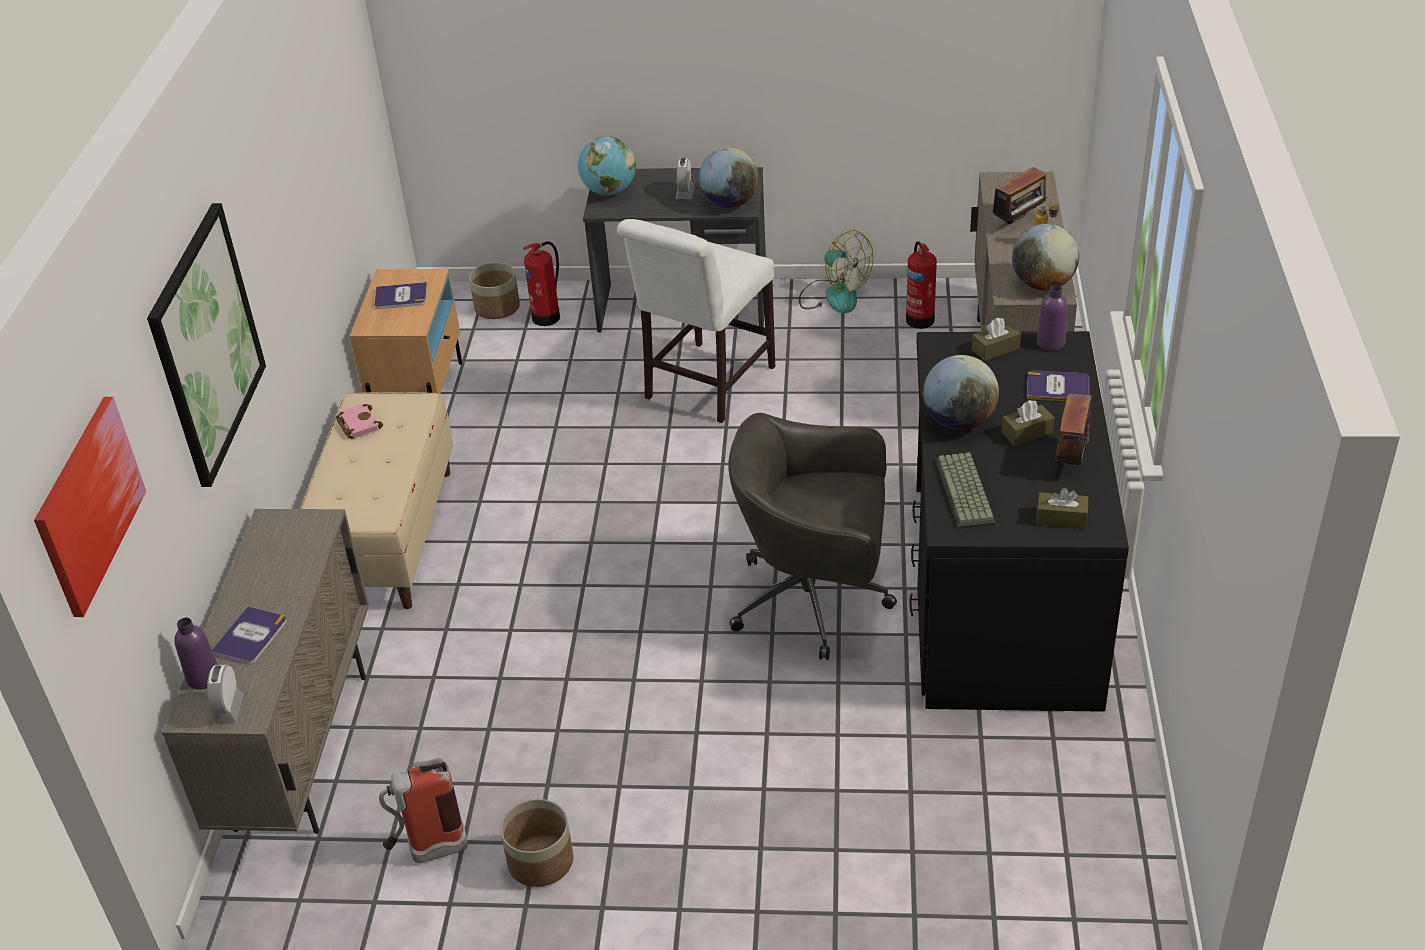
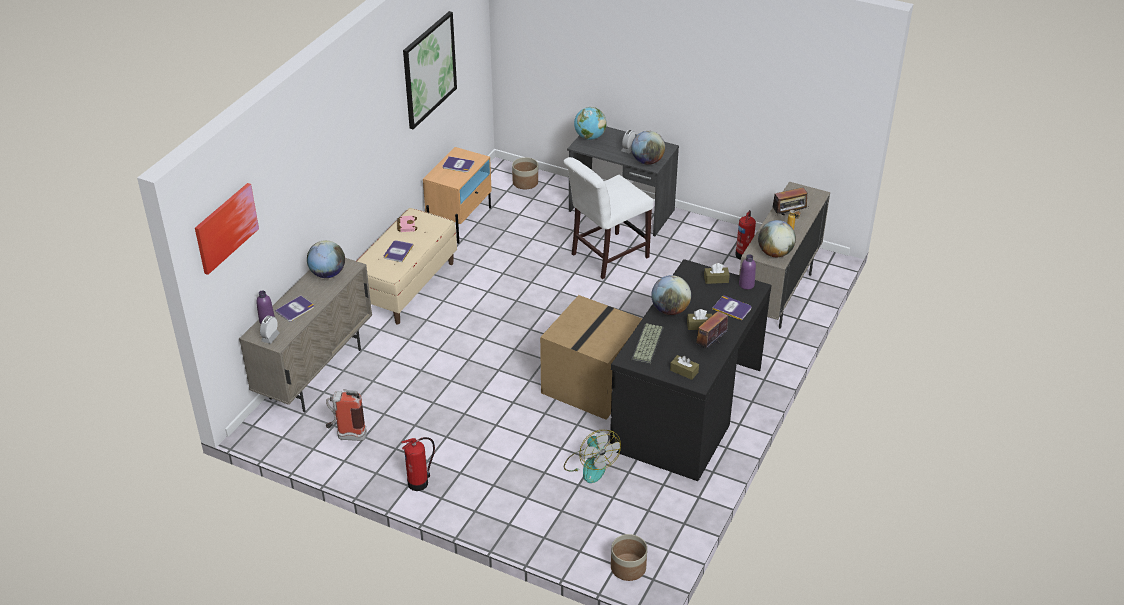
camera: 20 degrees right, 0 degrees up
(206, 344) = (317, 168): picture -> picture (429, 69)
(278, 549) = (327, 274): none -> globe
(369, 474) = (398, 251): none -> book
(540, 861) = (392, 457): planter -> planter (628, 568)
(548, 317) = (548, 195): fire extinguisher -> fire extinguisher (419, 483)
(814, 601) = (591, 383): grey office chair -> cardboard box
(833, 296) = (706, 227): fan -> fan (590, 465)

